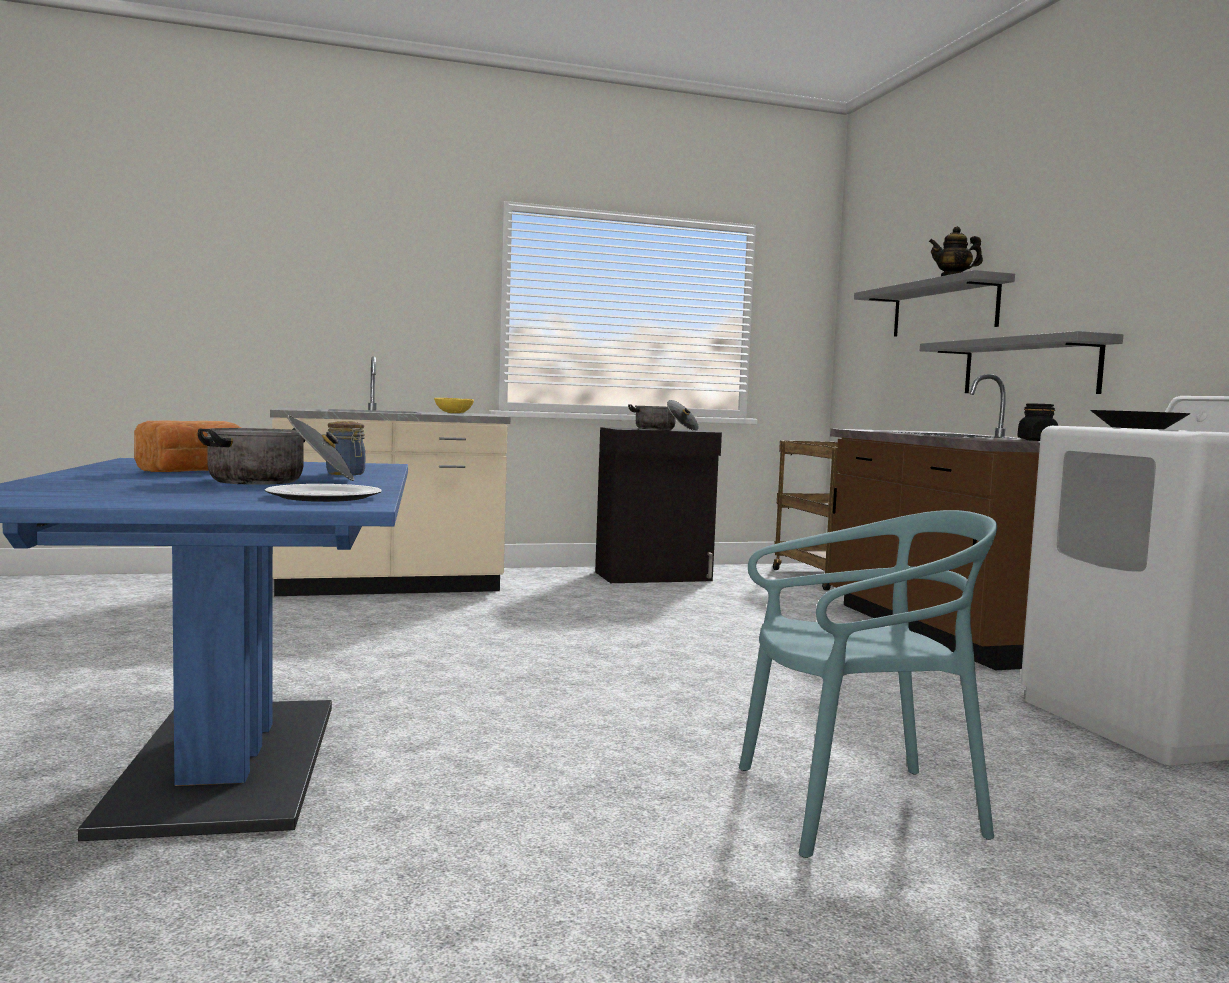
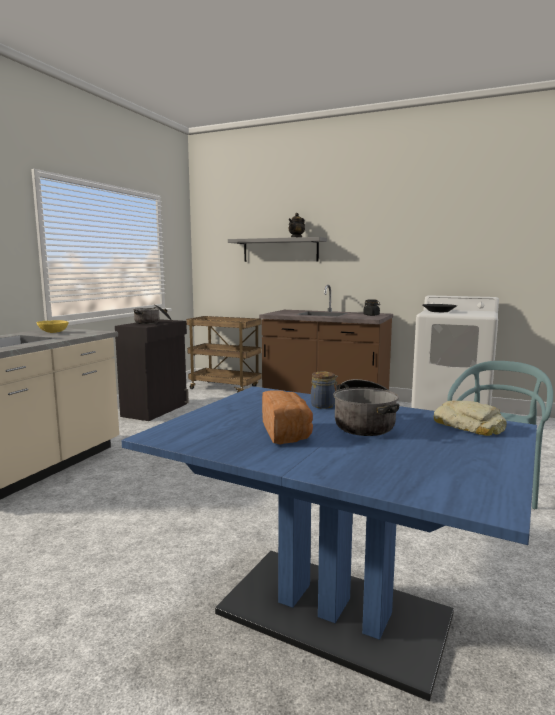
camera: 50 degrees left, 5 degrees up
(325, 497) = (469, 426): plate -> bread
(1029, 367) = (339, 280): grey shelf -> none

